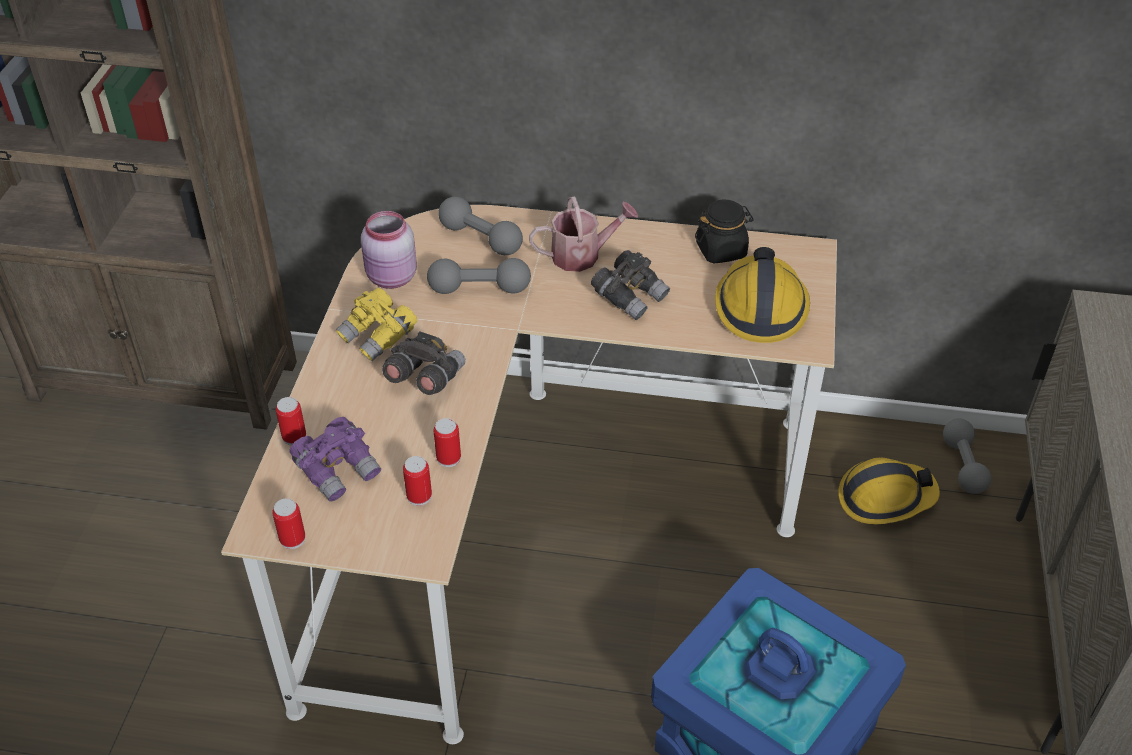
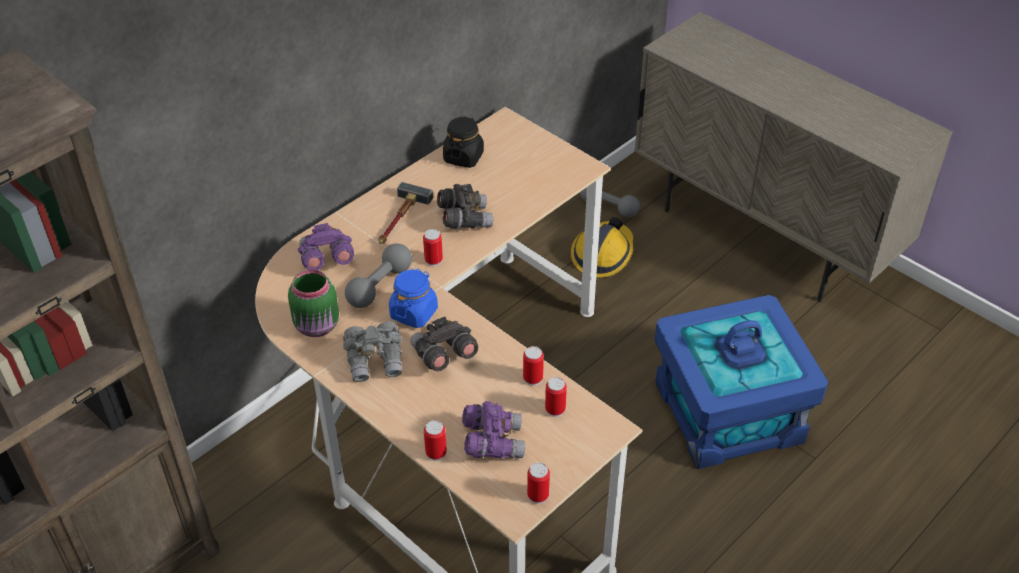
camera: 55 degrees left, 0 degrees up
(379, 337) = (375, 361): yellow binoculars -> grey binoculars
(391, 278) = (318, 326): pink jar -> green jar
(464, 330) = (414, 313): none -> blue jar
(480, 239) = (326, 260): grey dumbbell -> purple binoculars
(549, 306) = (433, 260): none -> can
(582, 255) = (399, 220): watering can -> hammer
(760, 307) = (532, 169): hard hat -> none

